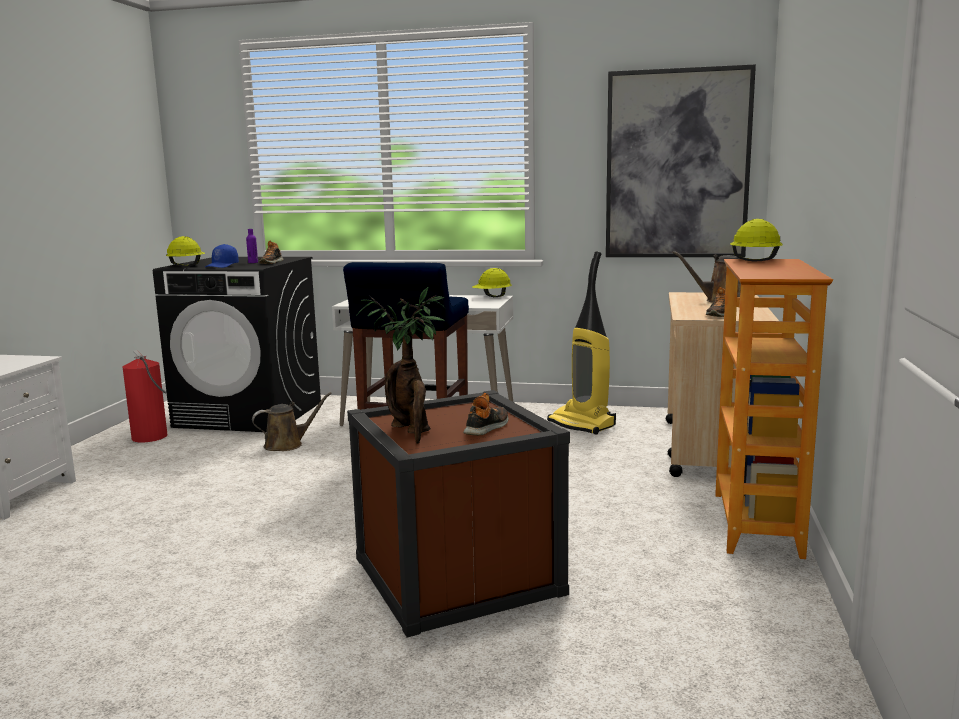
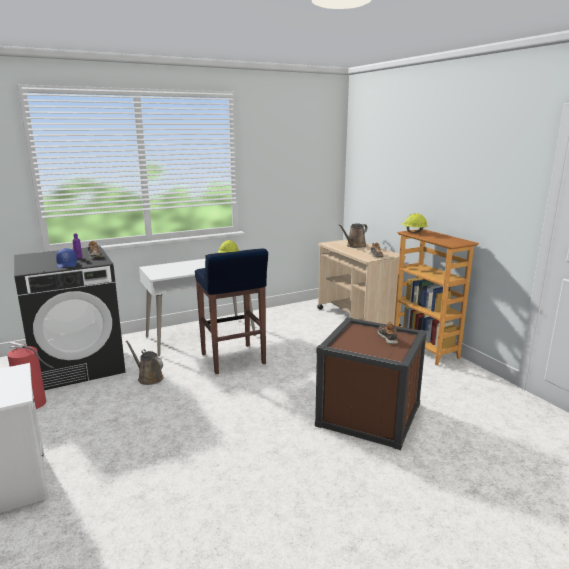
camera: 40 degrees left, 5 degrees up
(186, 266) = (34, 268): yellow hard hat -> none
(287, 444) = (148, 378): brown watering can -> brown watering can turned 75 degrees counterclockwise
(411, 431) = (365, 350): potted plant -> none
(582, 424) = (284, 319): vacuum cleaner -> none
(677, 165) = (307, 174): picture -> none

